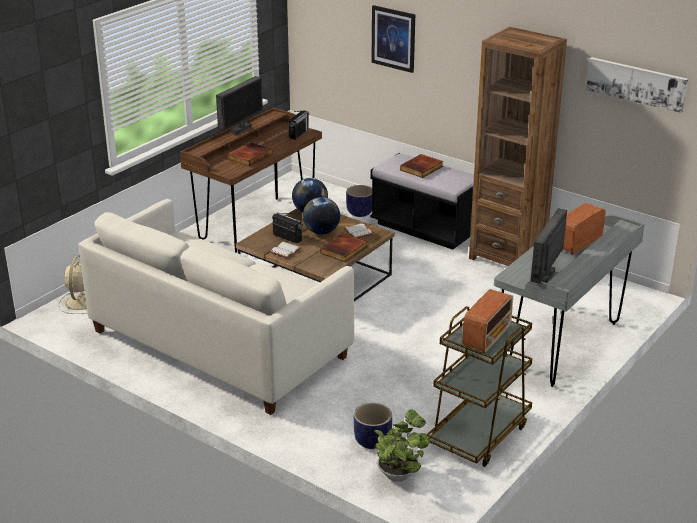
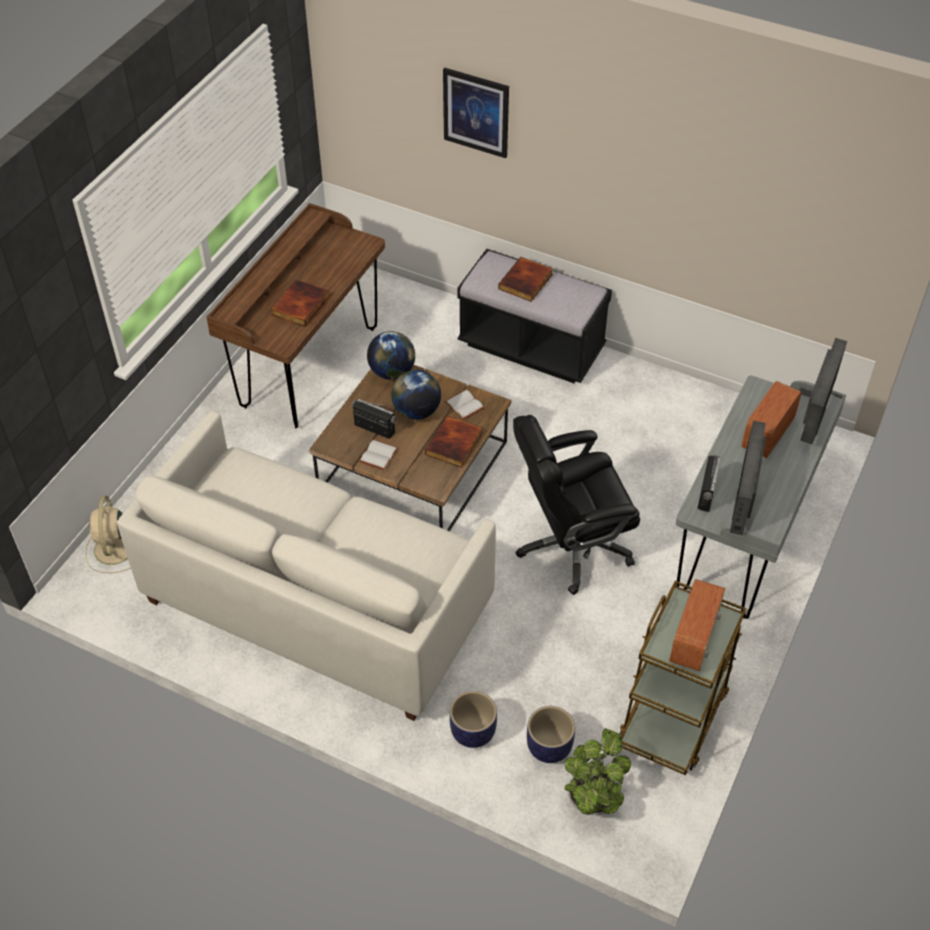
camera: 10 degrees left, 20 degrees up
(240, 129) = (276, 257): monitor -> monitor (813, 421)
(299, 134) = (354, 248): radio -> radio (707, 493)
(359, 213) = (439, 327): planter -> planter (472, 732)
(424, 334) = (571, 546): none -> black office chair
(507, 257) = (645, 389): brown bookcase -> none
(636, 84) = (831, 204): picture -> none

